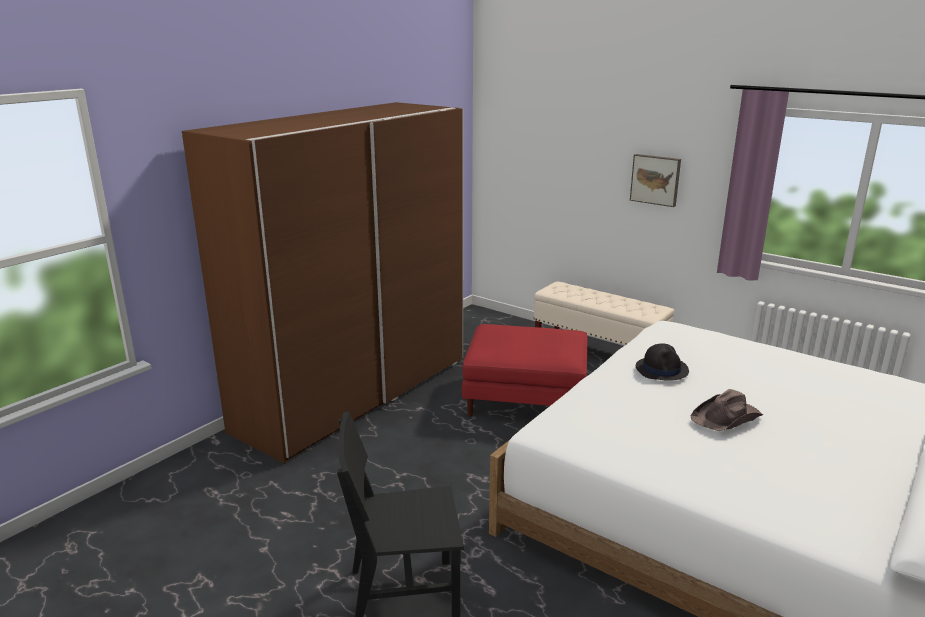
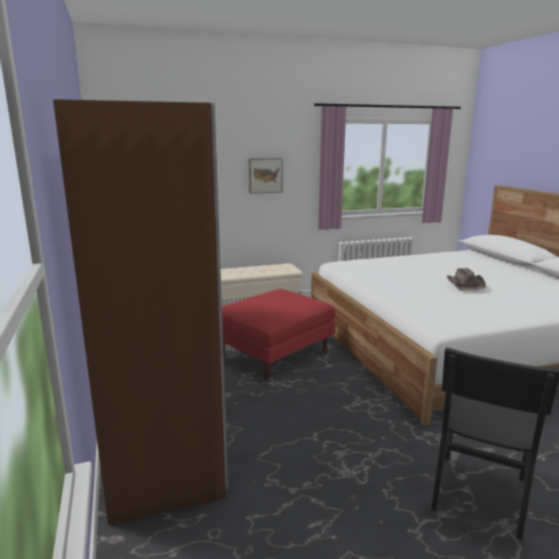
camera: 55 degrees left, 5 degrees down
(662, 369) = (395, 278): black hat -> none

